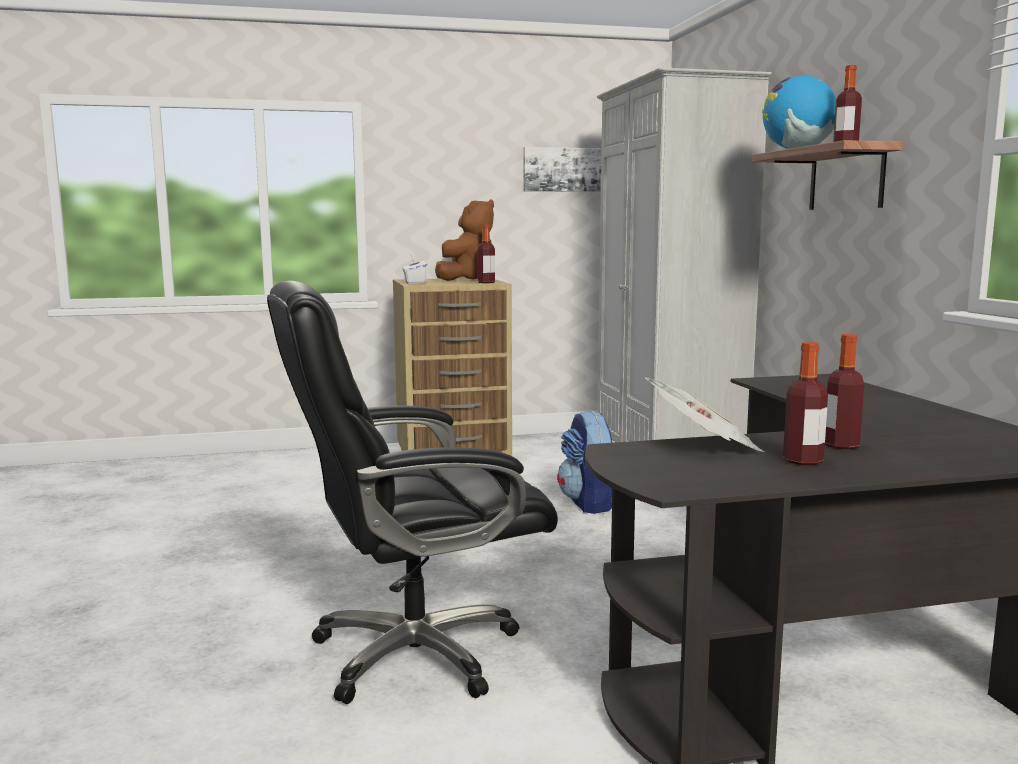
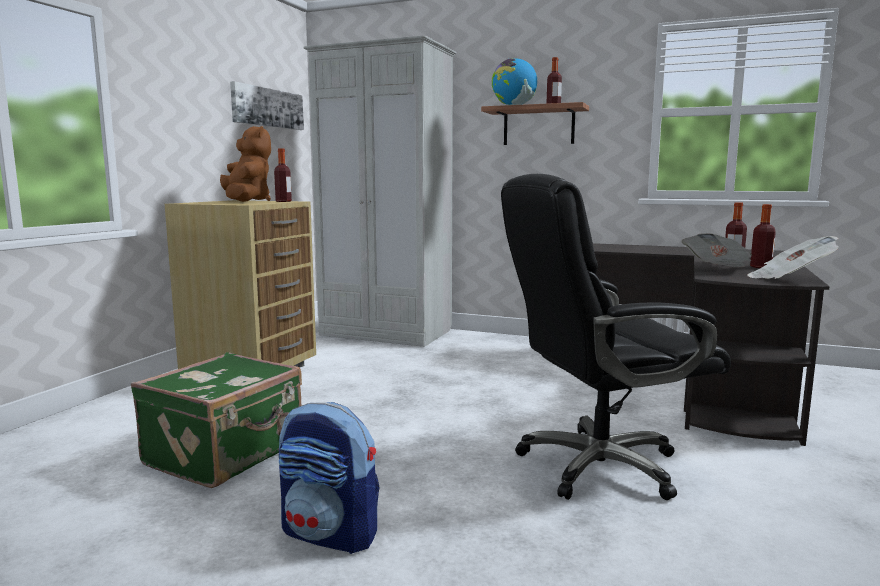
camera: 55 degrees left, 0 degrees up
(275, 510) = (227, 454): none -> green suitcase
(415, 283) = (229, 203): white tissue box -> none
(420, 651) = (602, 464): black office chair -> black office chair turned 60 degrees clockwise
(590, 503) = (423, 365): backpack -> backpack (331, 534)
(693, 480) = (789, 278): none -> newspaper

